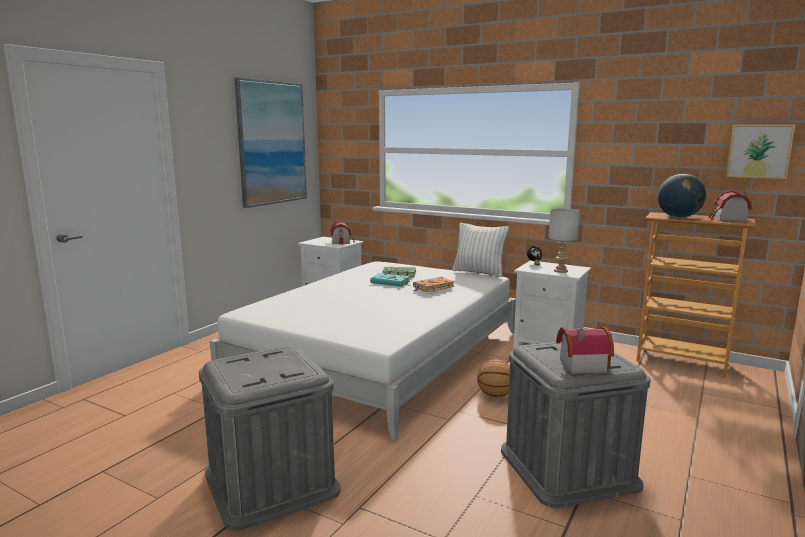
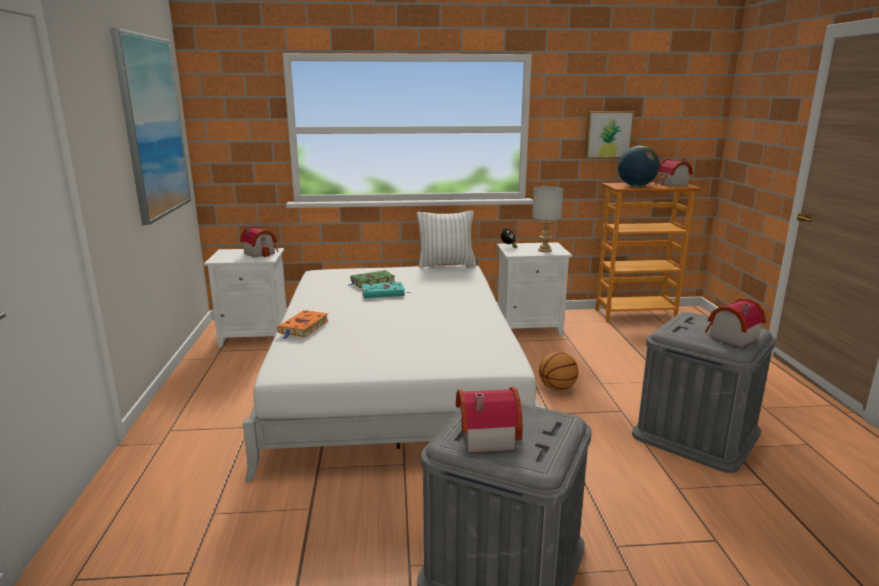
camera: 35 degrees left, 5 degrees up
(243, 364) = (484, 436): none -> toy house
(433, 287) = (438, 290): orange book -> orange book (303, 327)
(759, 151) = (684, 122): picture -> picture (608, 134)

